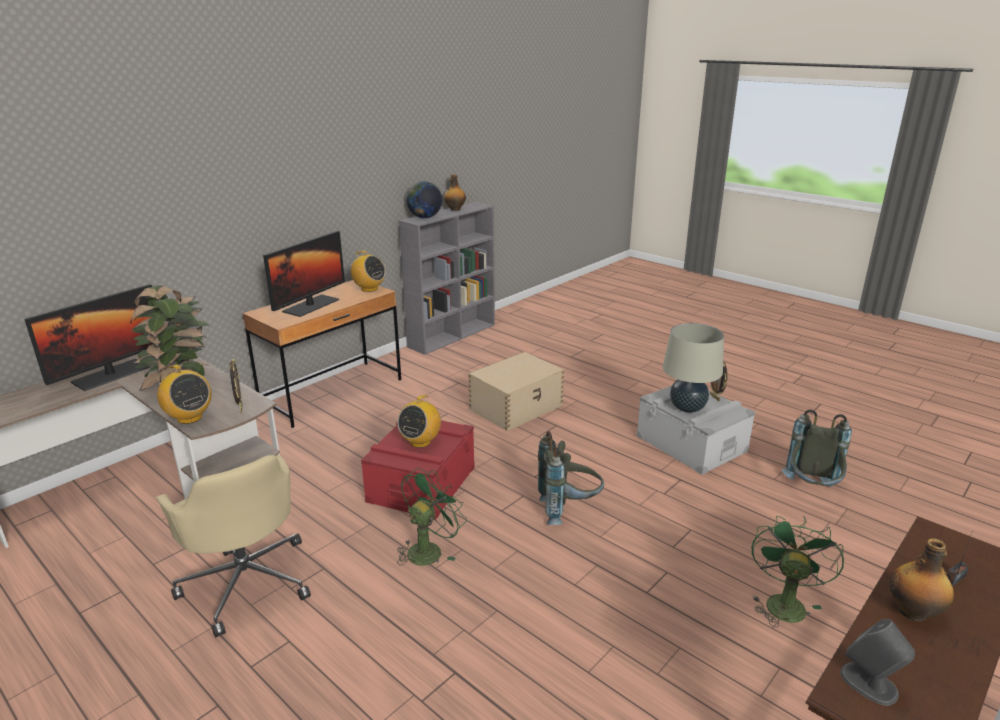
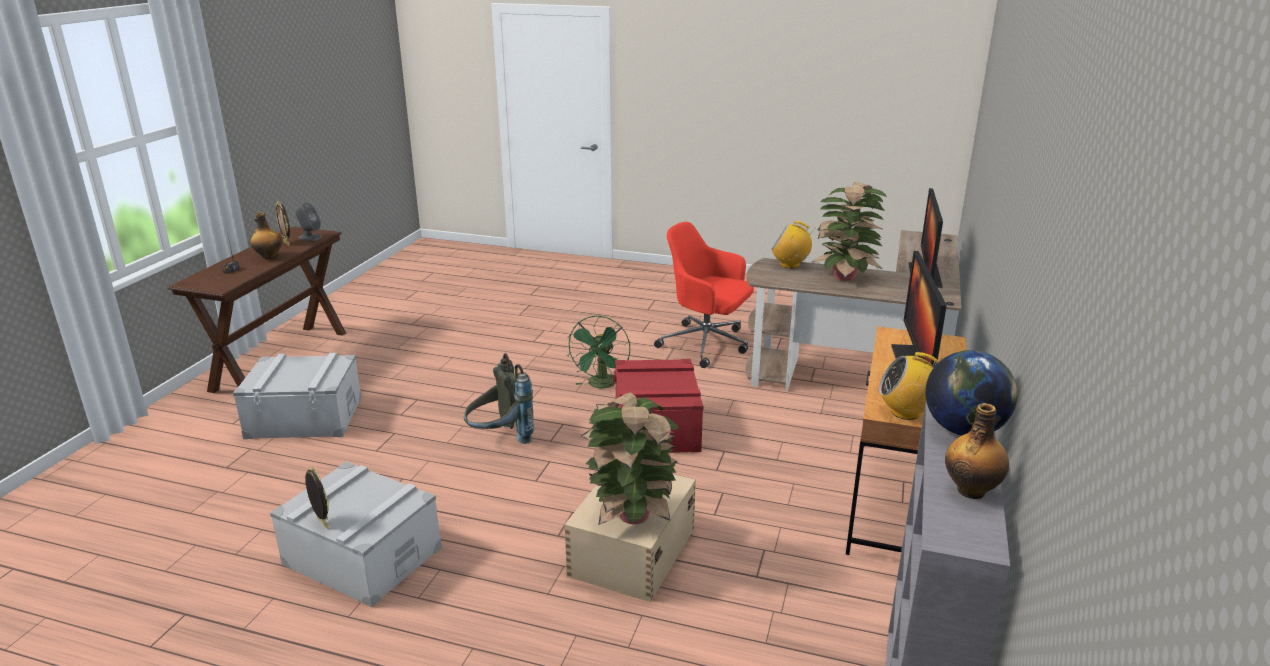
camera: 155 degrees right, 0 degrees up
(240, 409) = (767, 275): picture frame -> picture frame (287, 243)
(247, 581) = (706, 344): beige office chair -> red office chair
(420, 442) = (656, 382): radio -> none
(522, 365) = (631, 514): none -> potted plant
(687, 408) = (367, 492): beige table lamp -> none
(784, 602) = (305, 417): green fan -> grey storage box
(811, 491) = (222, 524): grey backpack -> none

